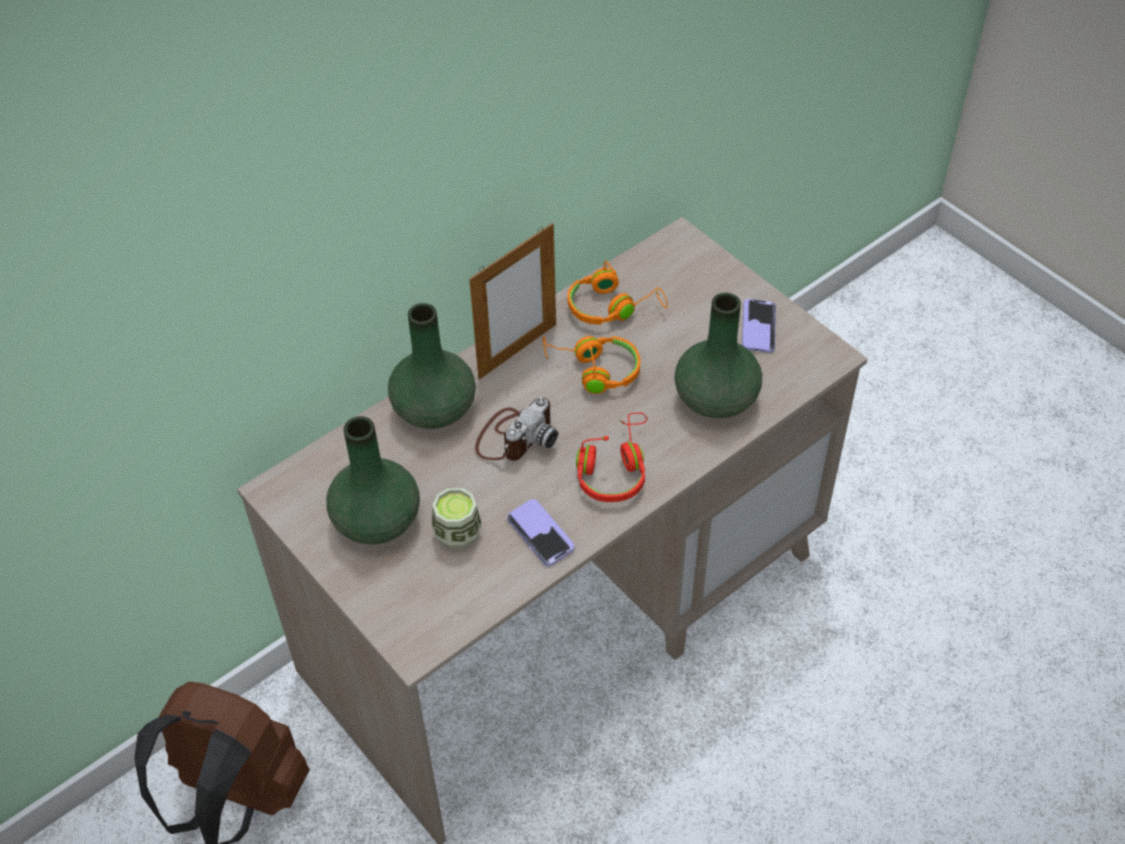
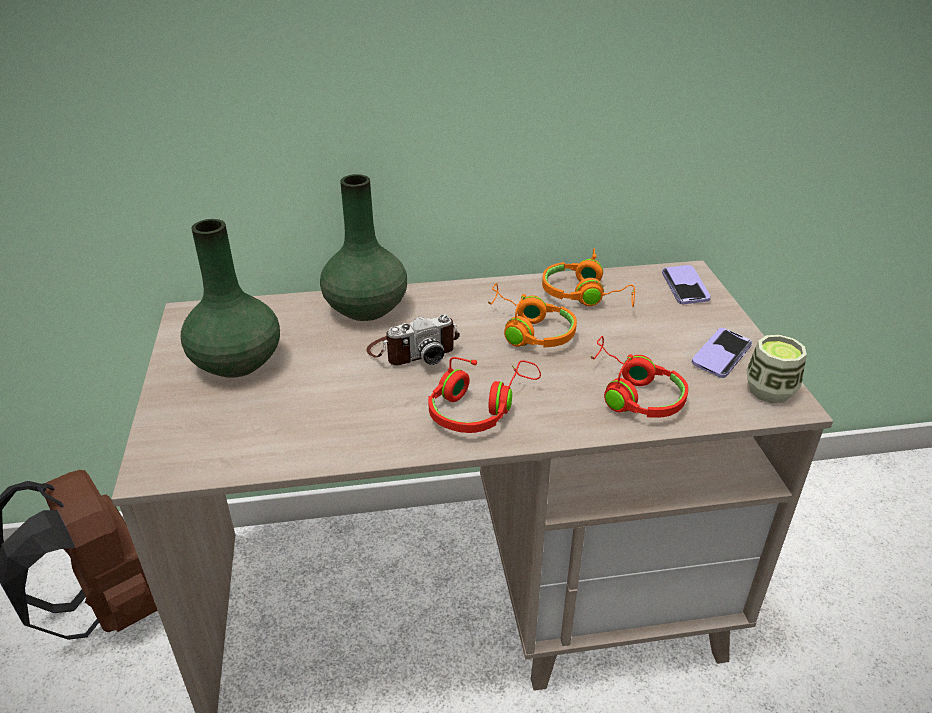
camera: 30 degrees right, 15 degrees down
(457, 533) = (289, 398): cup -> cup (769, 390)
(517, 351) = (474, 296): picture frame -> none
(540, 534) = (360, 430): phone -> phone (685, 286)
(717, 399) = (632, 393): green vase -> red headphones

